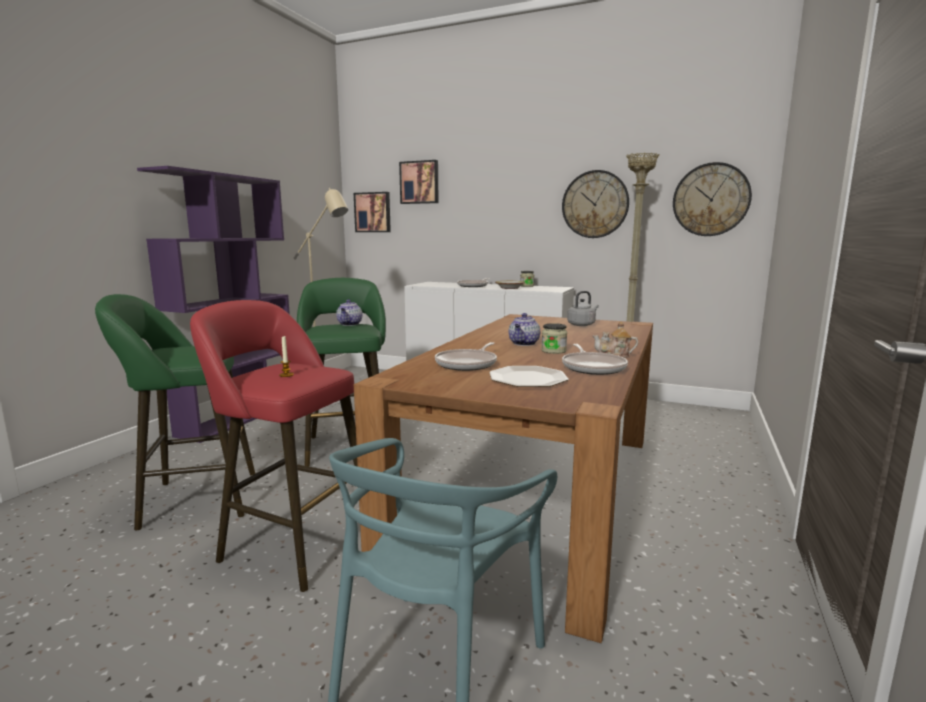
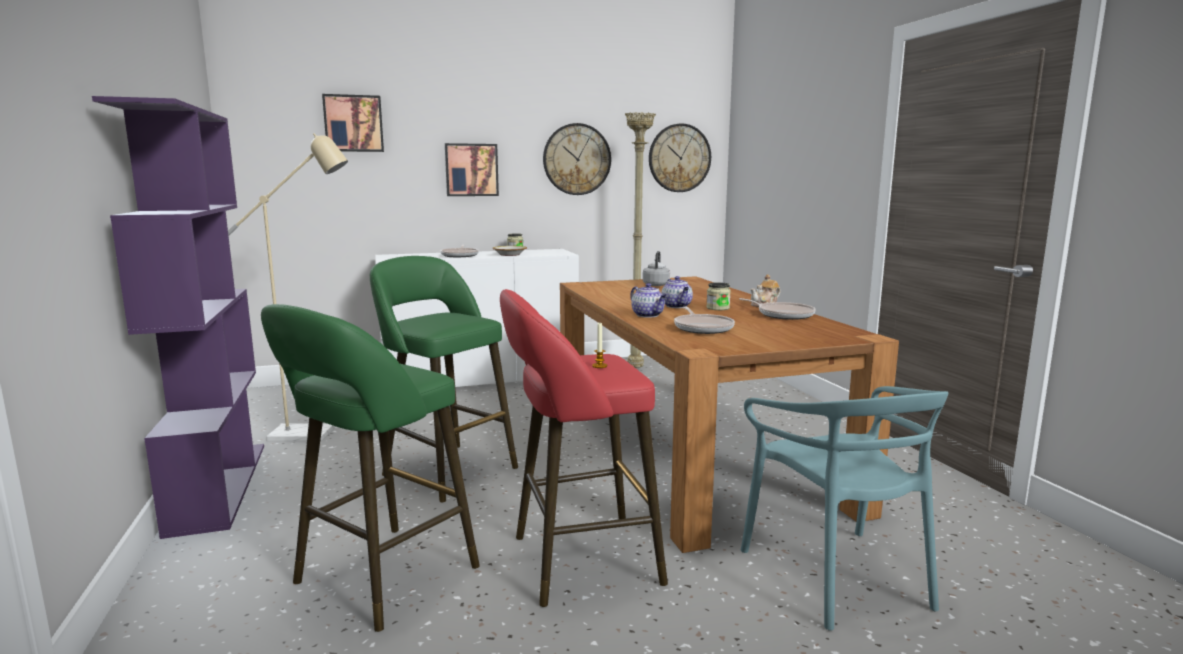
camera: 40 degrees left, 0 degrees up
(350, 324) = (440, 314): teapot -> teapot (648, 315)
(373, 212) = (276, 162): picture -> picture (471, 170)
(528, 379) = (778, 329): plate -> none

